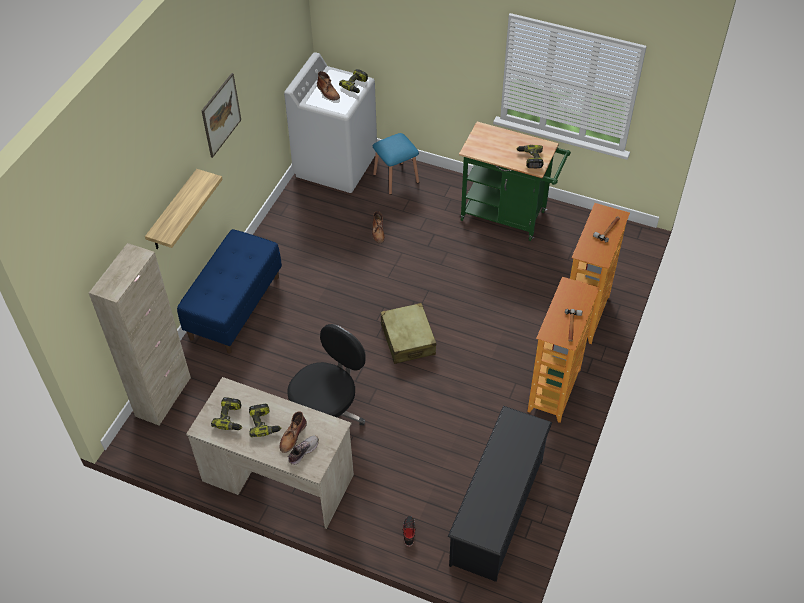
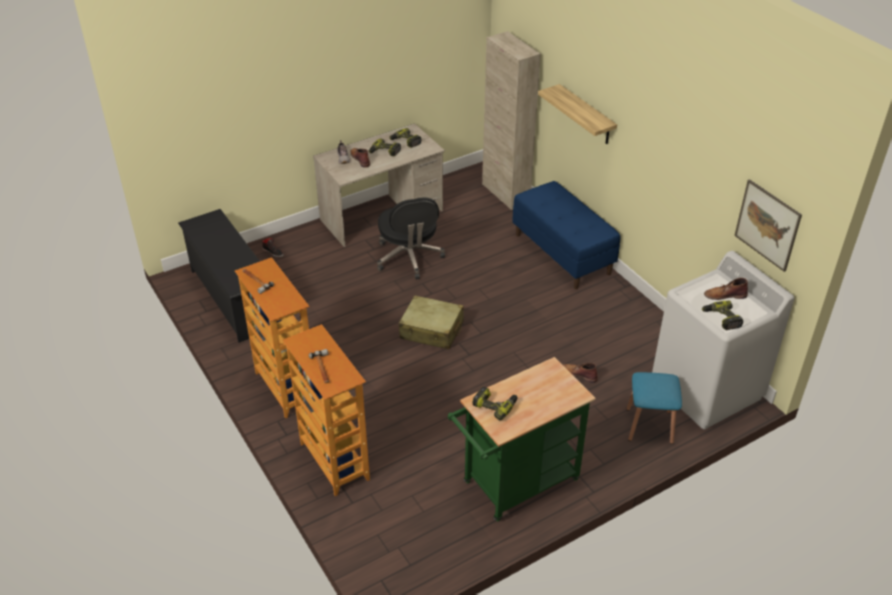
camera: 125 degrees right, 10 degrees down
(221, 115) = (657, 130): picture -> picture (767, 225)

